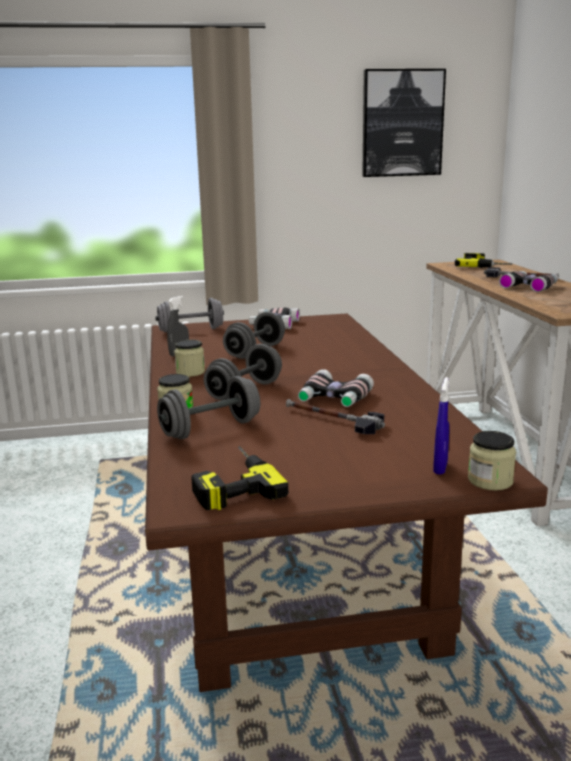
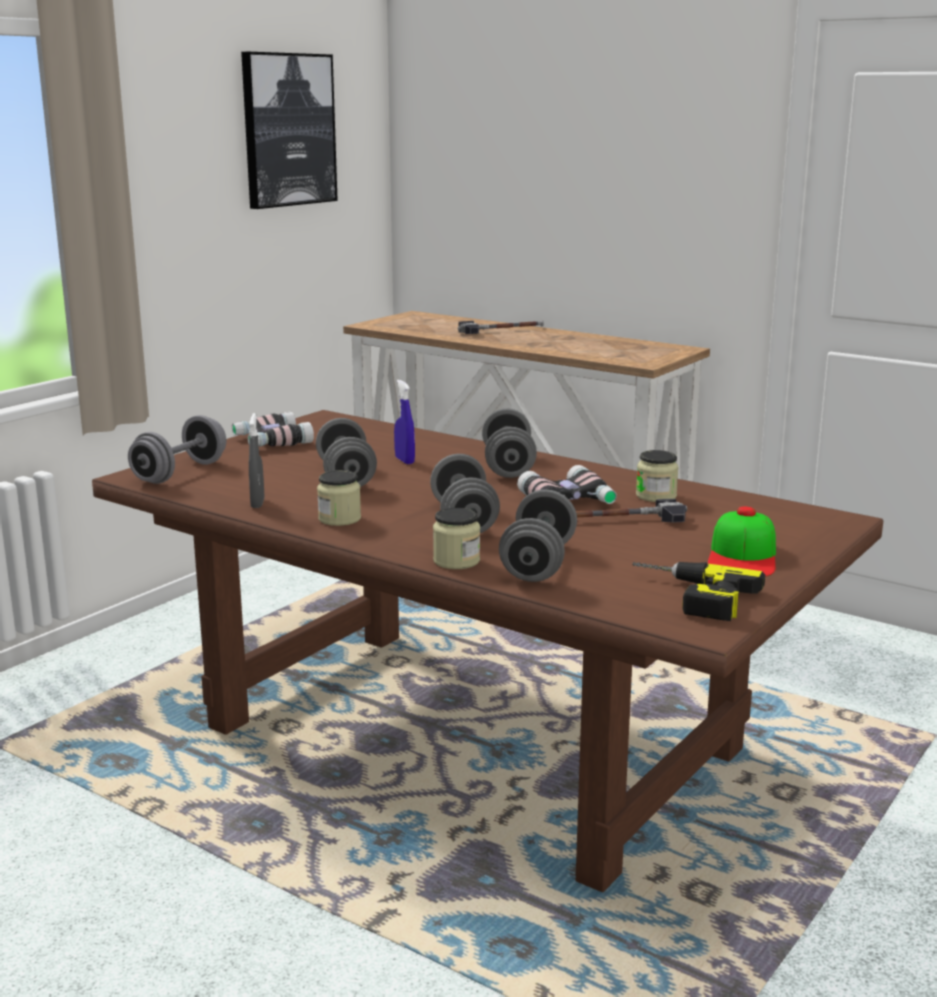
camera: 45 degrees left, 0 degrees up
(343, 472) = (743, 556): none -> cap
(359, 367) = (508, 466): none -> grey dumbbell
(440, 468) = (794, 529): blue spray bottle -> blue spray bottle (404, 460)
(484, 266) = (422, 321): power drill -> none
(490, 481) = (845, 526): jar -> jar (656, 496)
(529, 286) = (538, 339): binoculars -> none

